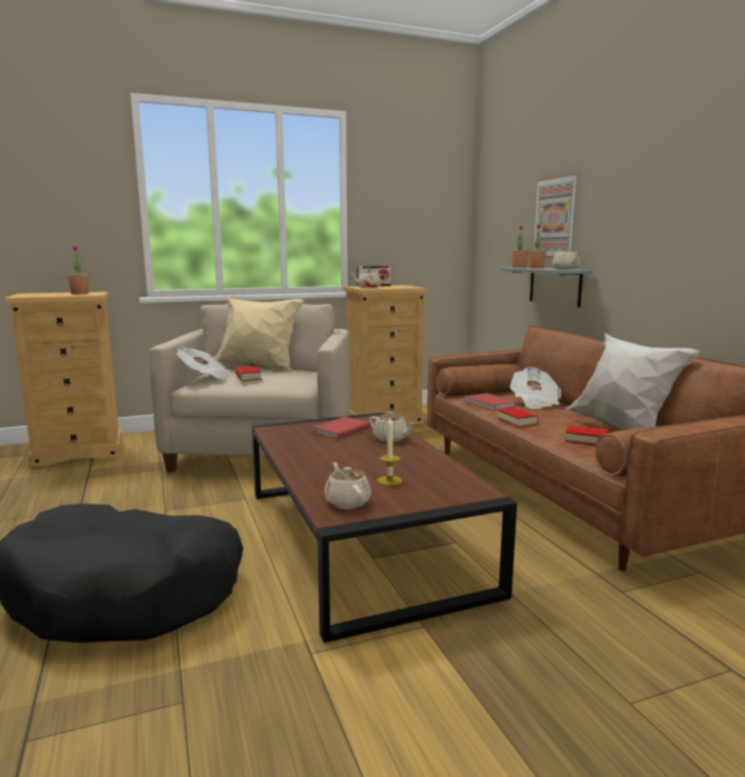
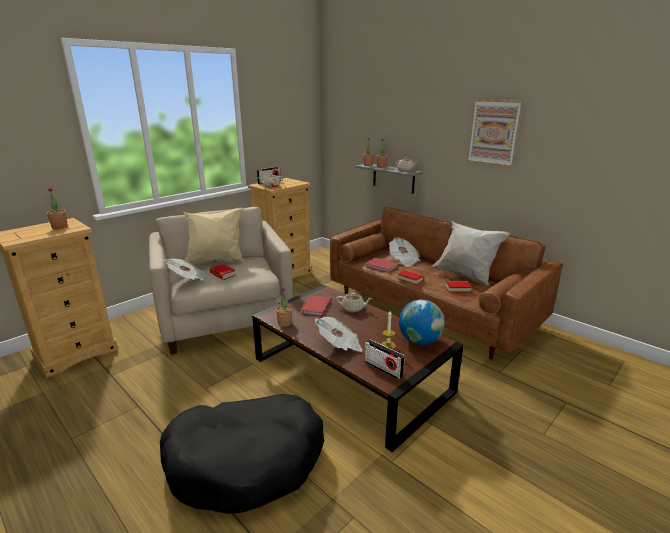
camera: 25 degrees left, 10 degrees up
(279, 438) = (285, 323): none -> potted plant
(319, 468) = (339, 345): none -> newspaper
(347, 502) = (383, 369): beige teapot -> radio
(446, 485) = (419, 341): none -> globe
(555, 217) = (392, 134): picture -> picture (494, 132)

